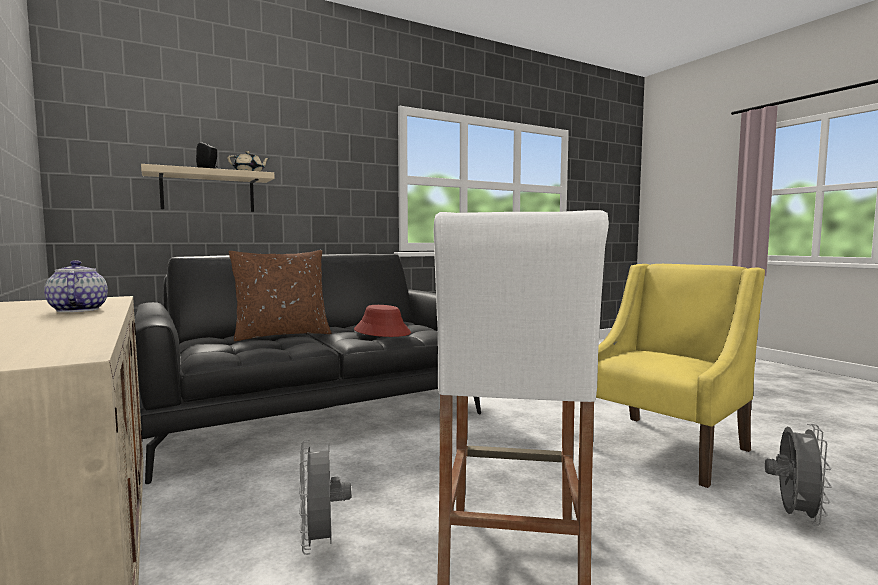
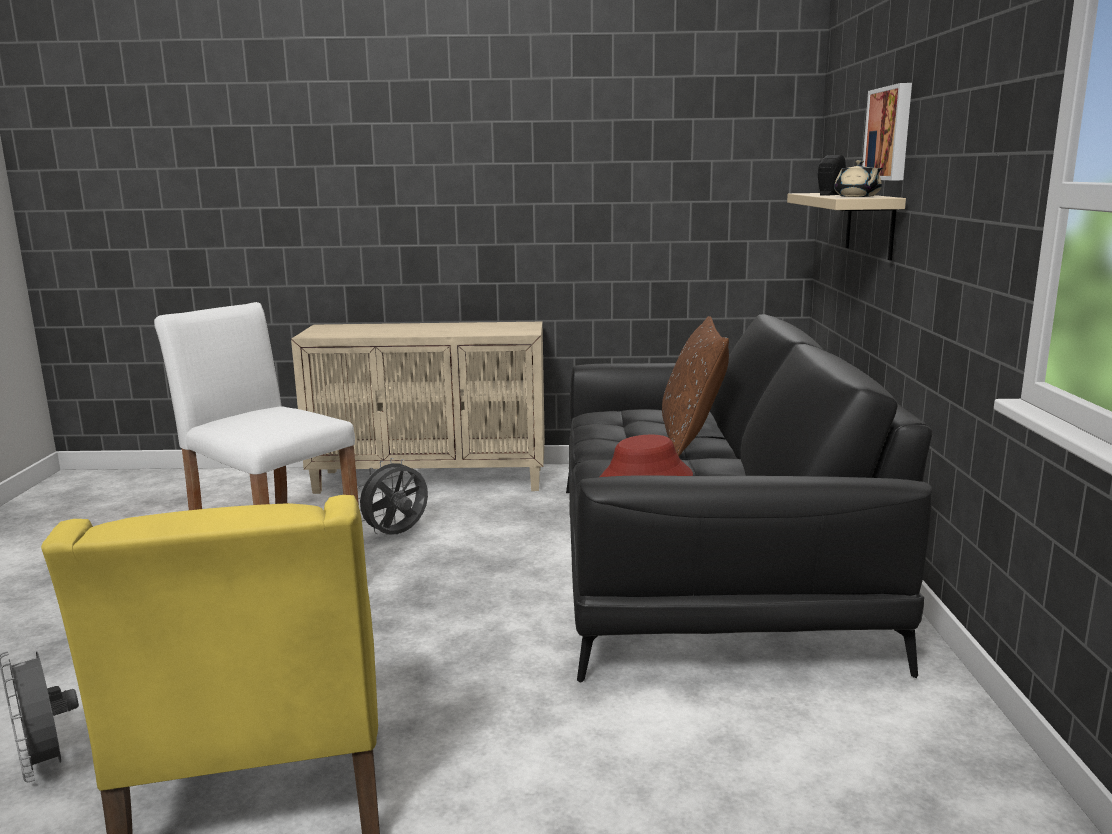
camera: 120 degrees right, 10 degrees up
(77, 310) = (459, 331): teapot -> none
(230, 138) = (890, 133): none -> picture
(321, 543) = (397, 535): grey fan -> grey fan turned 60 degrees counterclockwise

